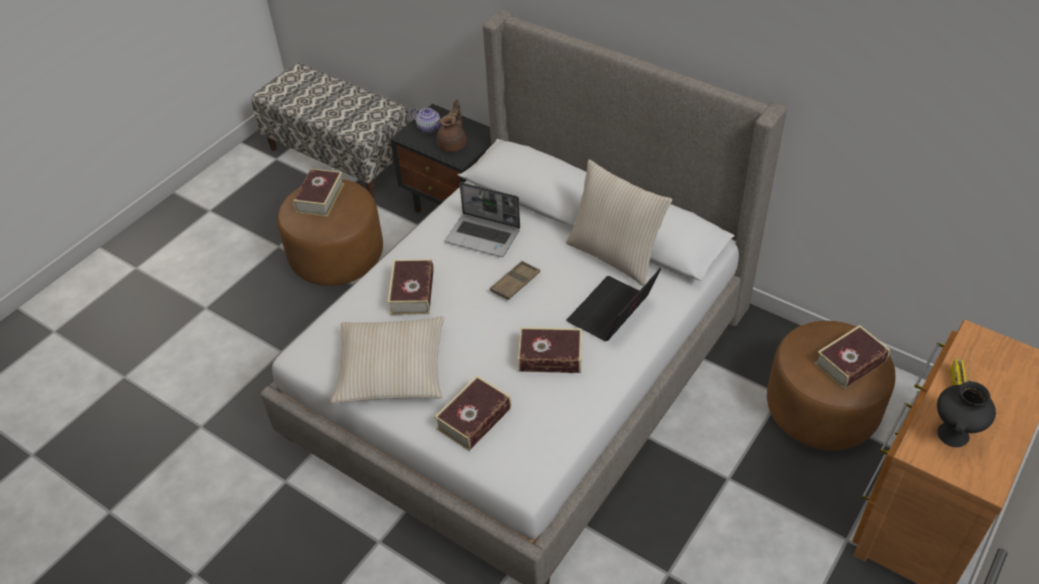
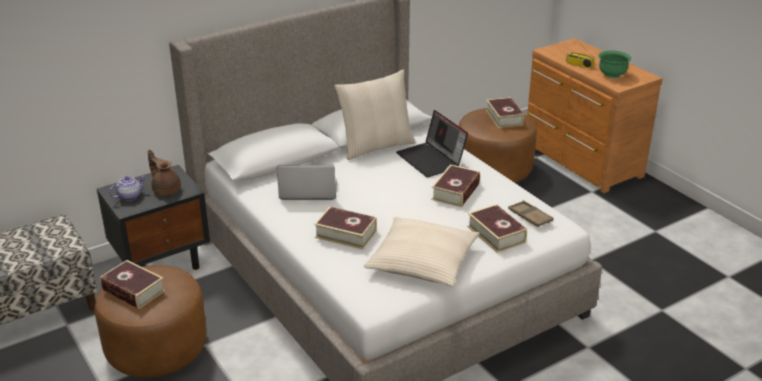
camera: 70 degrees left, 15 degrees down
(484, 236) = (307, 191): laptop -> laptop turned 135 degrees counterclockwise
(515, 283) = (372, 188): brown tray -> brown tray (530, 217)
(953, 435) = (612, 75): black vase -> green bowl

